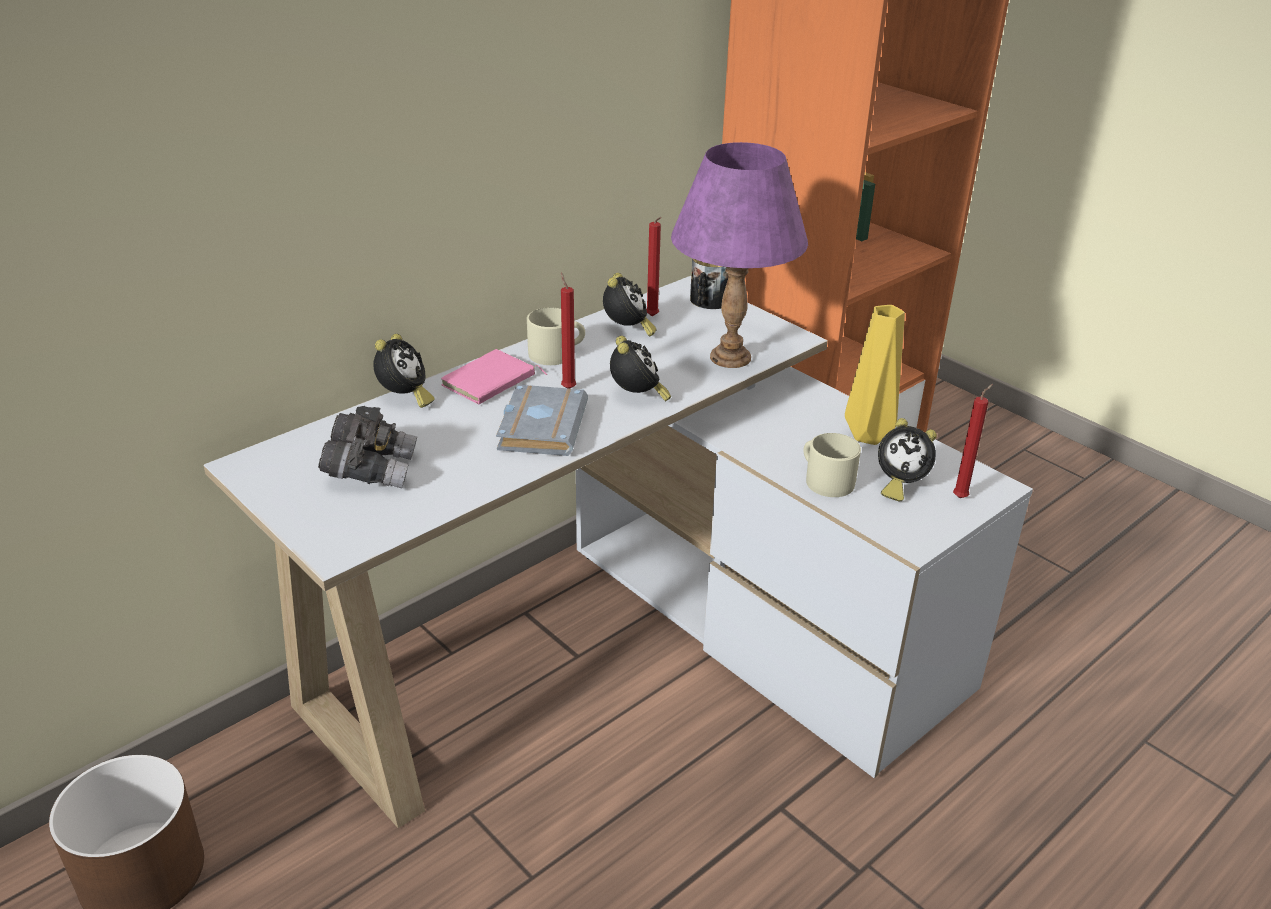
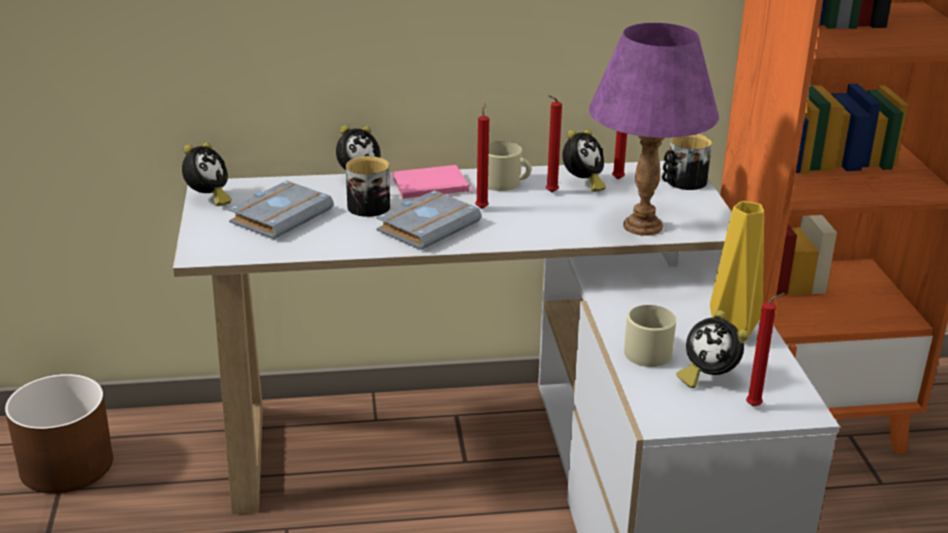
camera: 35 degrees right, 5 degrees down
(371, 470) = (280, 215): grey binoculars -> grey book
(453, 422) = (370, 204): none -> mug
(610, 350) = (550, 193): none -> red candle
(637, 398) = (526, 230): alarm clock -> alarm clock (208, 199)

